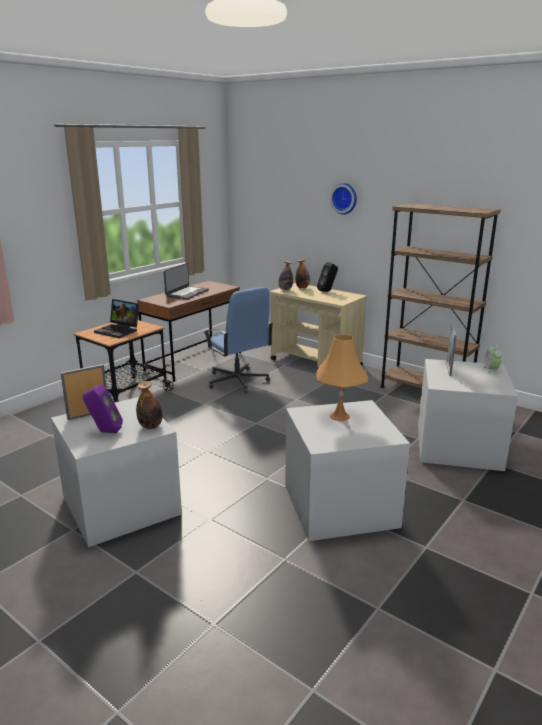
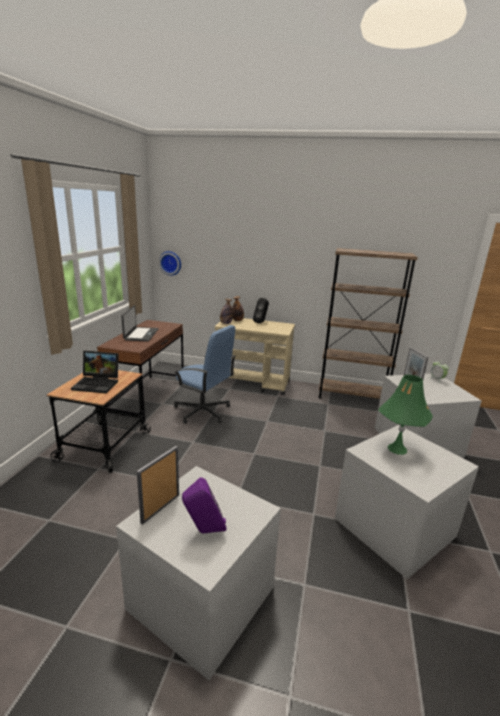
camera: 25 degrees left, 0 degrees up
(150, 426) = (248, 508): bottle -> none
(339, 416) = (397, 449): orange table lamp -> green table lamp
(344, 198) = (274, 244): wall clock -> wall clock (171, 263)

